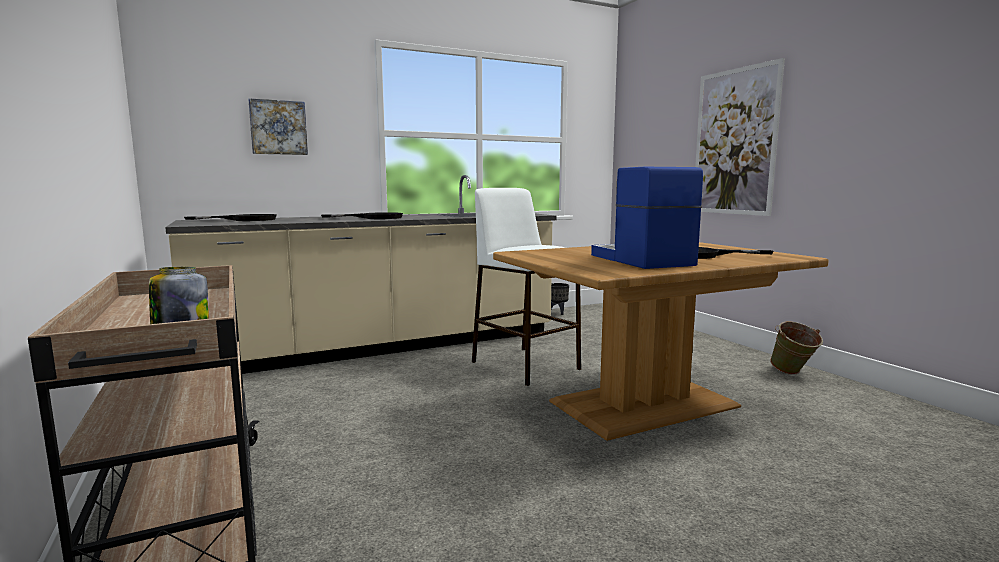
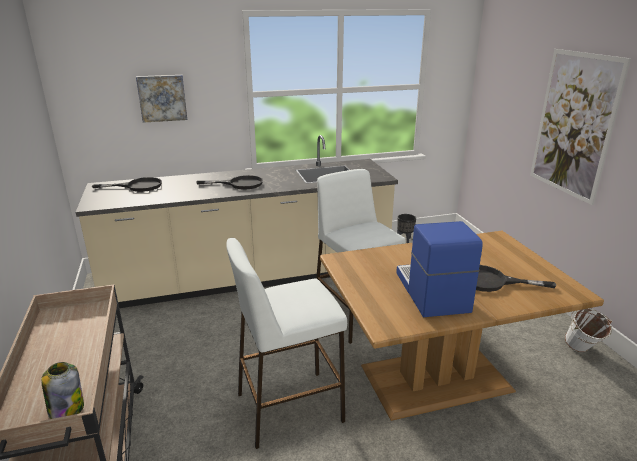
camera: 10 degrees right, 15 degrees up
(469, 441) = (288, 407): none -> white stool
(792, 373) = (581, 351): green bucket -> white bucket

